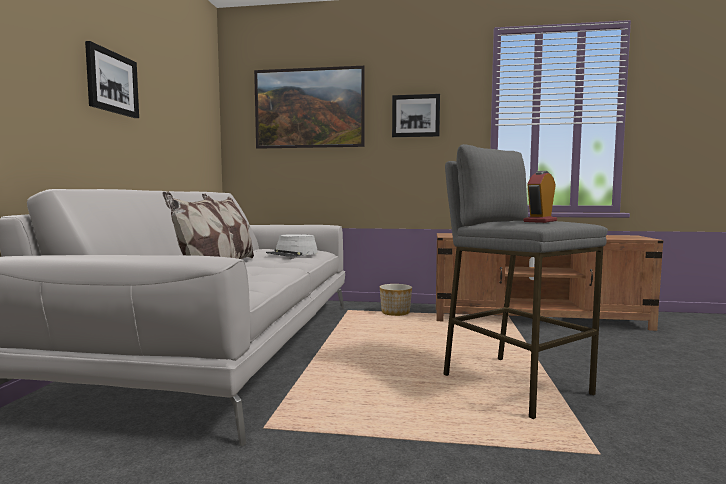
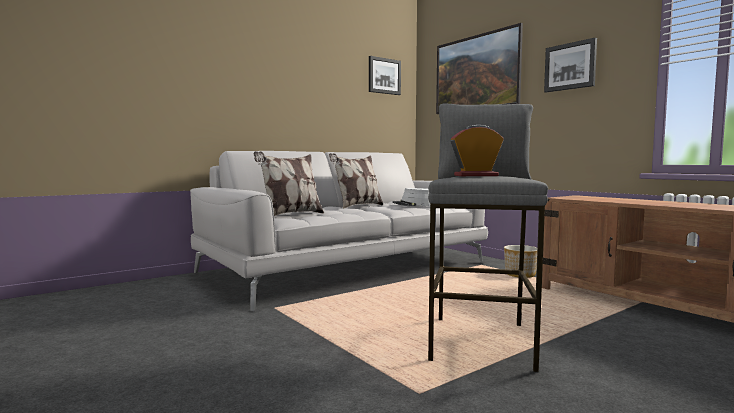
camera: 45 degrees right, 0 degrees up
(112, 82) = (298, 80): picture -> picture (384, 76)

